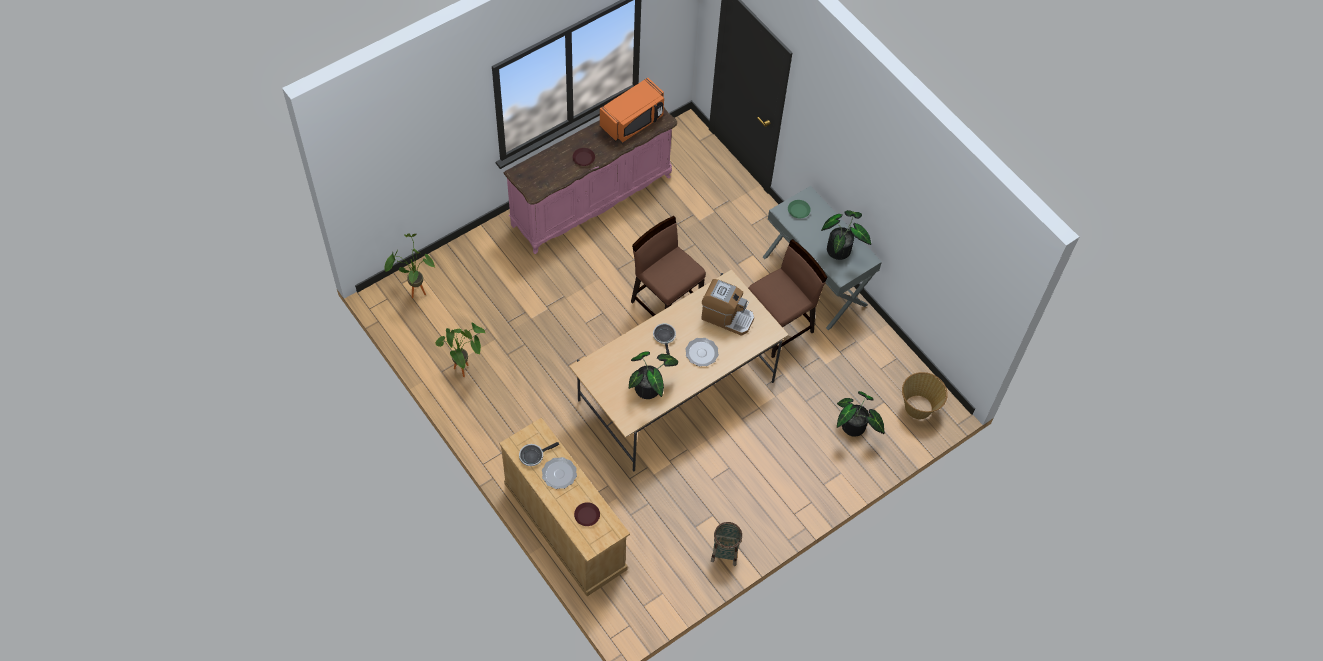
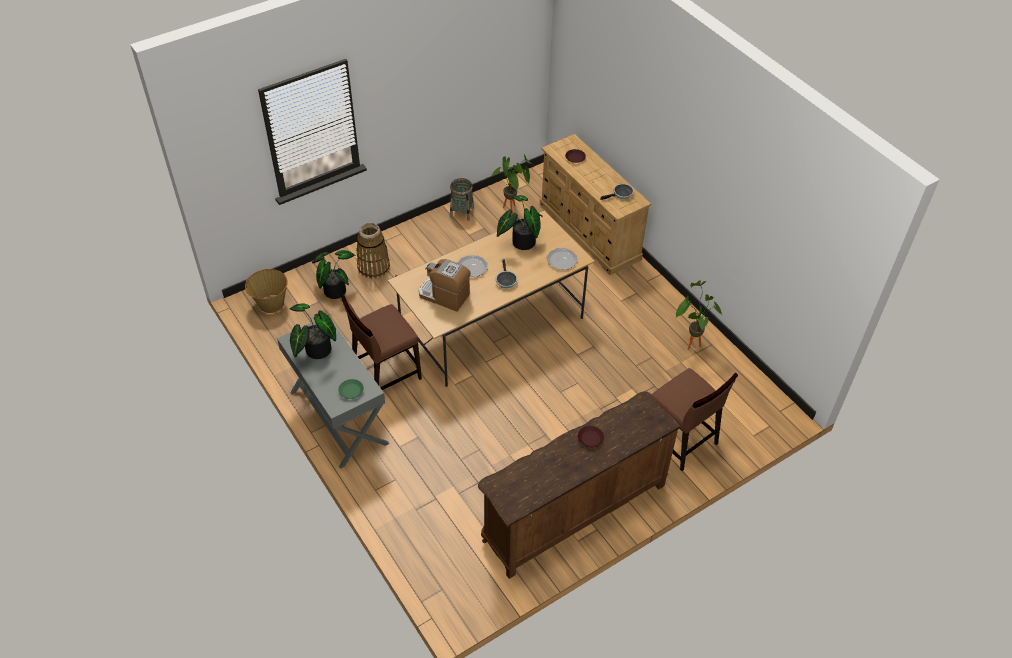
camera: 175 degrees left, 10 degrees down
(414, 291) = (754, 417): potted plant -> potted plant (513, 210)
(559, 474) = (598, 182): plate -> plate (561, 260)
(593, 201) = (573, 511): pink cabinet -> brown cabinet
(633, 121) = (531, 483): orange microwave -> none
(666, 304) = (496, 398): brown chair -> brown chair (680, 440)
(817, 461) = (373, 267): none -> basket

